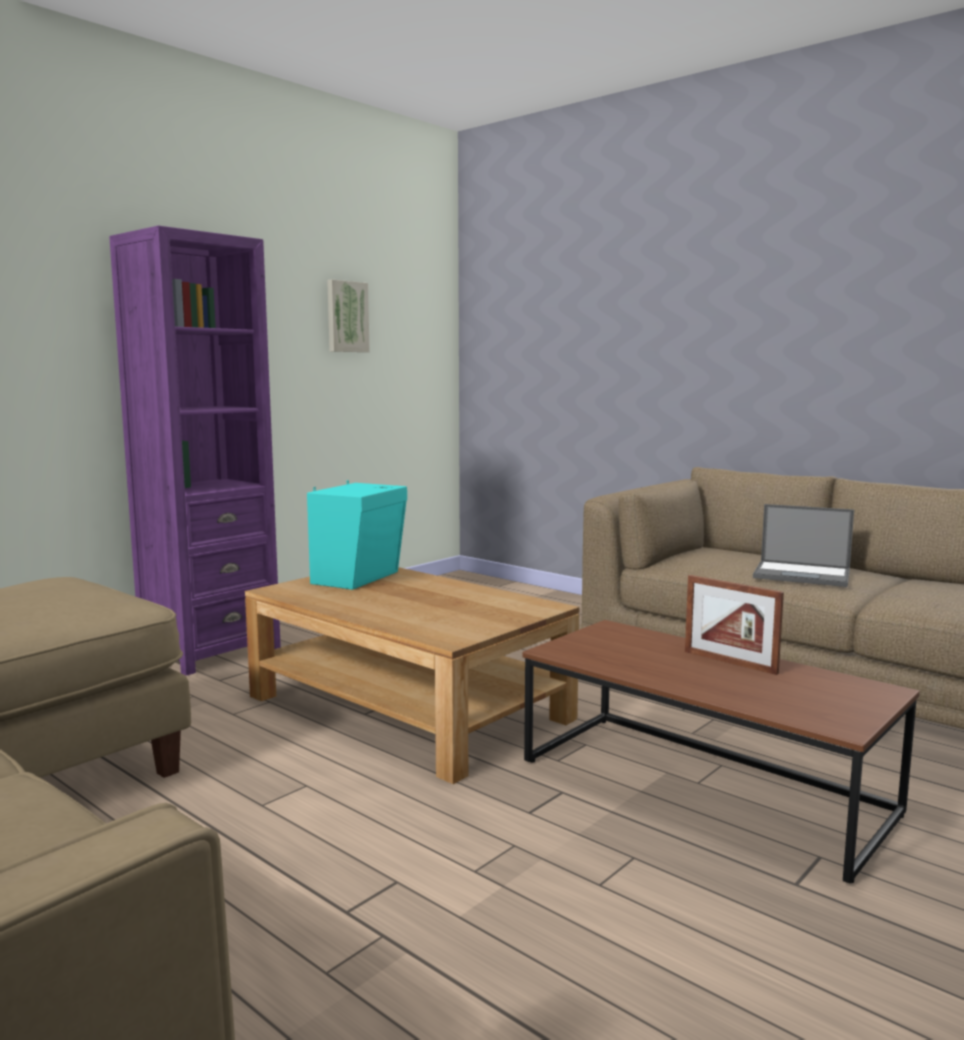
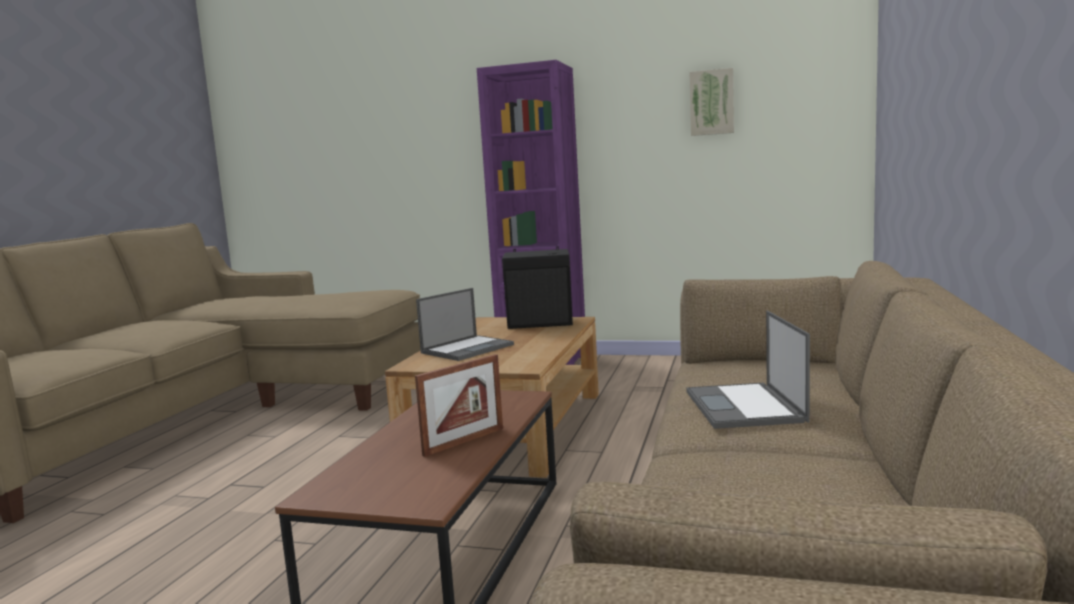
camera: 65 degrees right, 0 degrees up
(360, 578) = (541, 323): turquoise speaker -> black speaker
(417, 612) = (468, 348): none -> laptop
(729, 662) = (464, 441): picture frame -> picture frame turned 150 degrees counterclockwise

